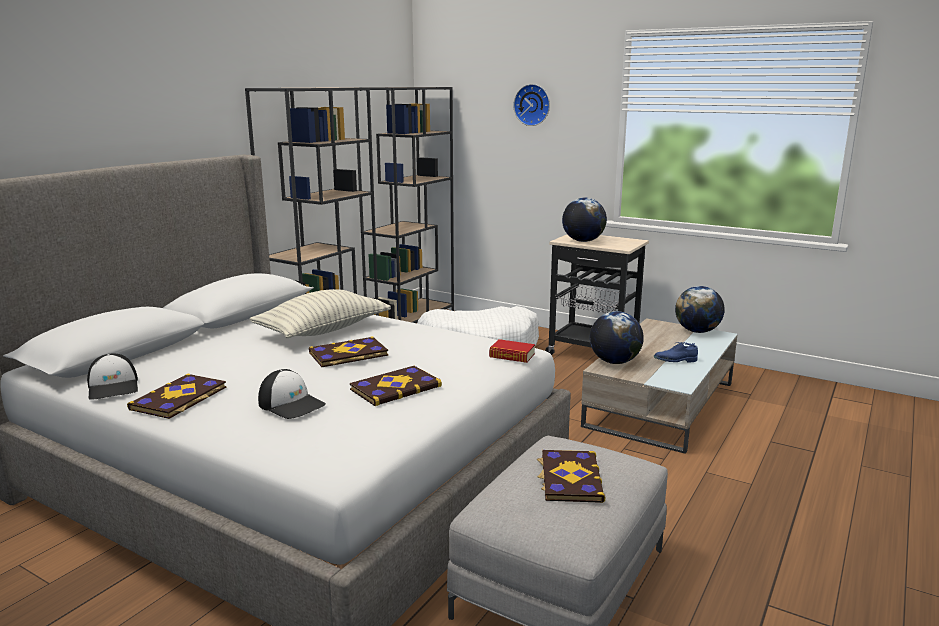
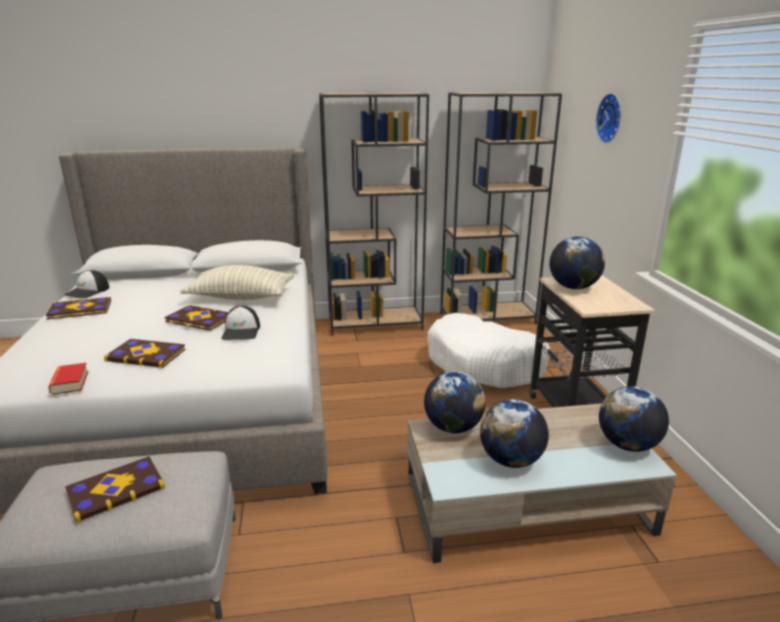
camera: 50 degrees right, 5 degrees up
(291, 404) = (84, 338): cap -> cap (241, 331)
(512, 356) = (262, 369): book -> book (70, 382)
(675, 361) = (511, 460): blue shoe -> globe

